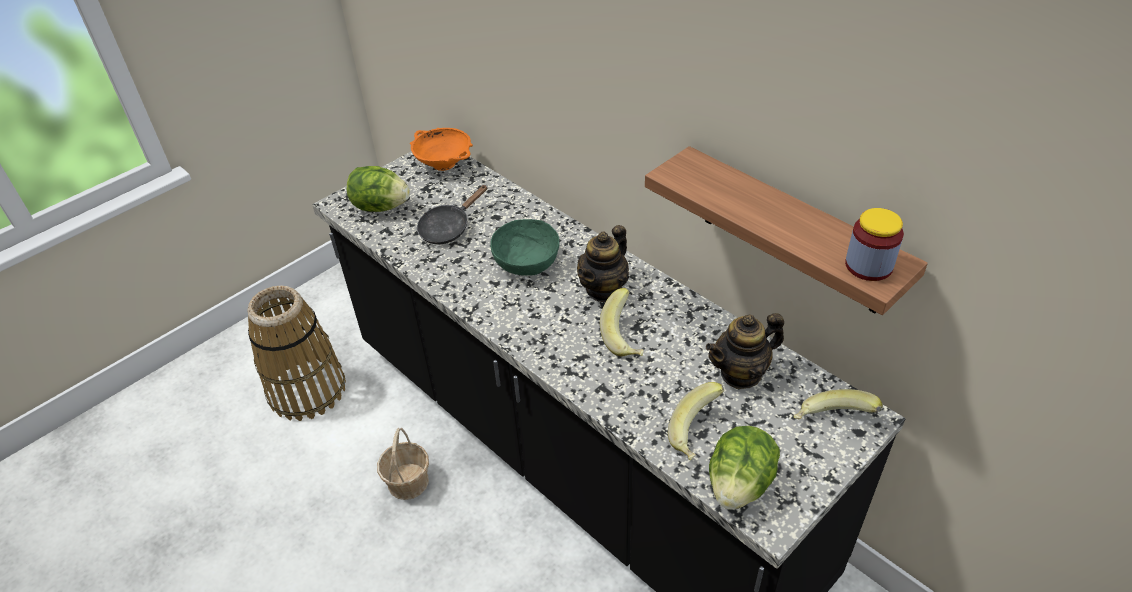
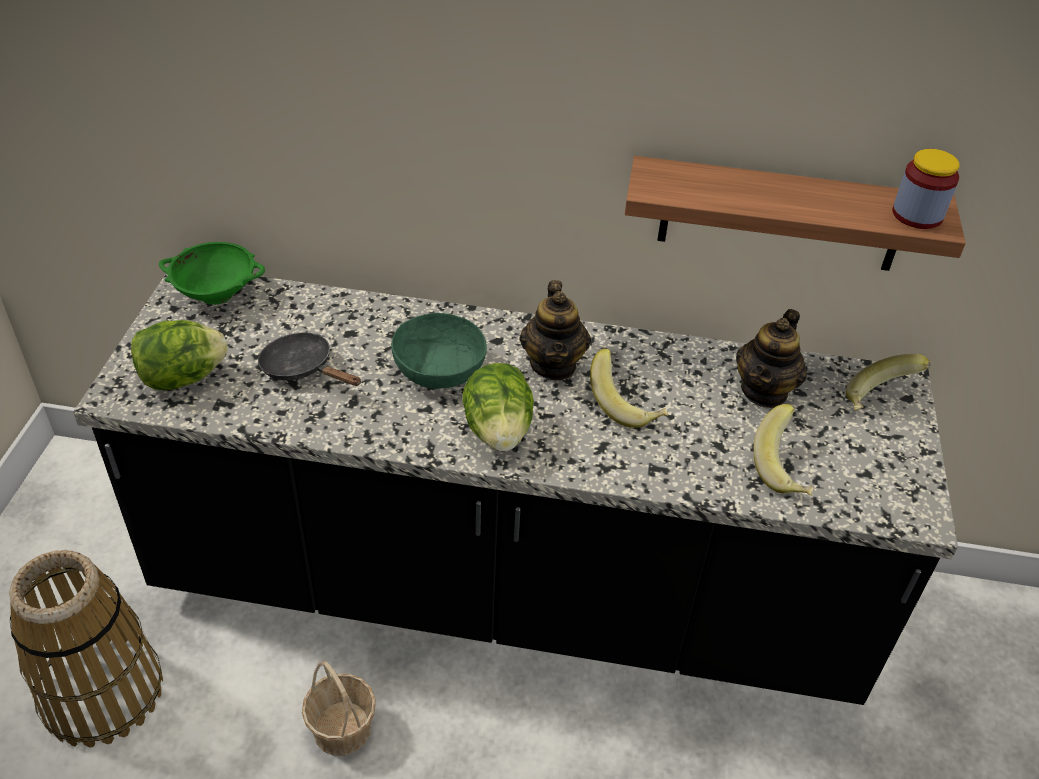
camera: 40 degrees left, 0 degrees up
(444, 164) = (216, 294): orange bowl -> green bowl
(448, 228) = (302, 368): black frying pan -> black frying pan turned 120 degrees clockwise
(739, 485) = (864, 497): lettuce -> lettuce (498, 431)

